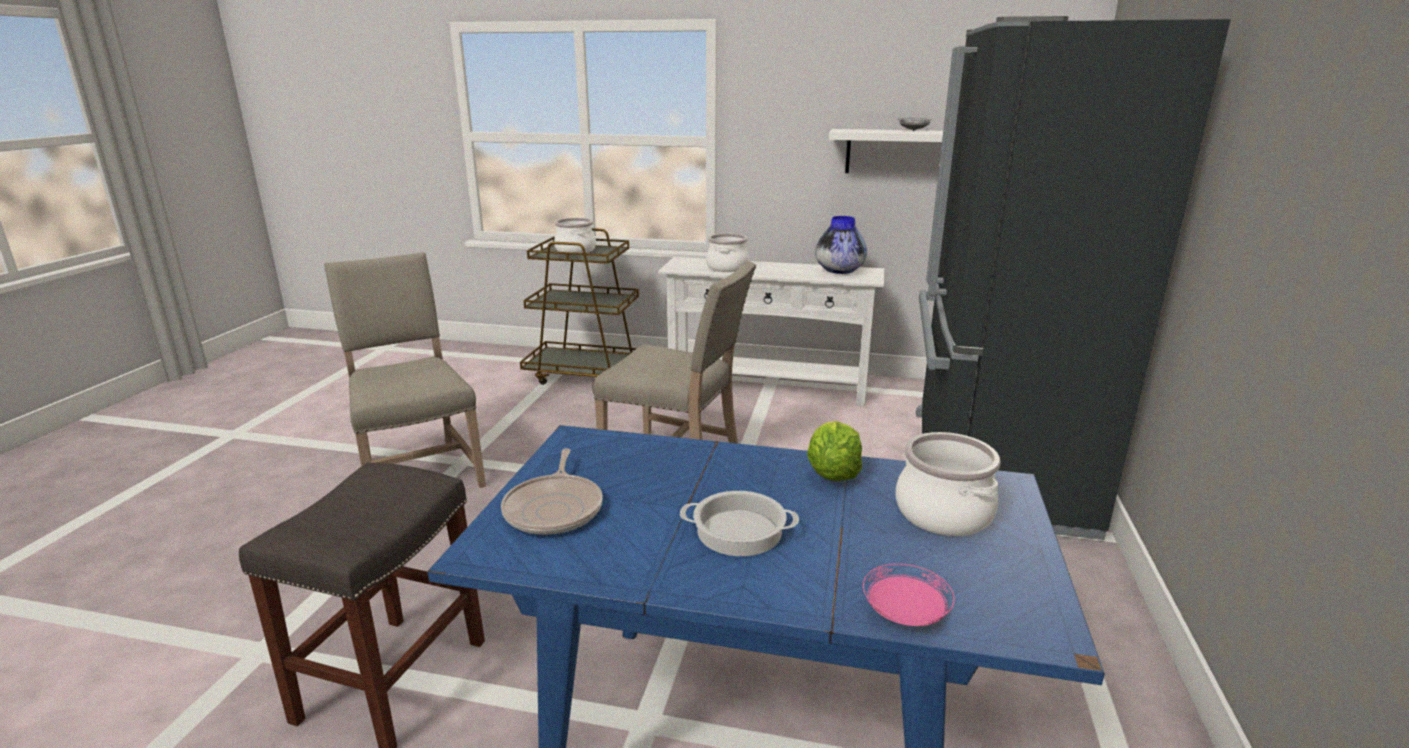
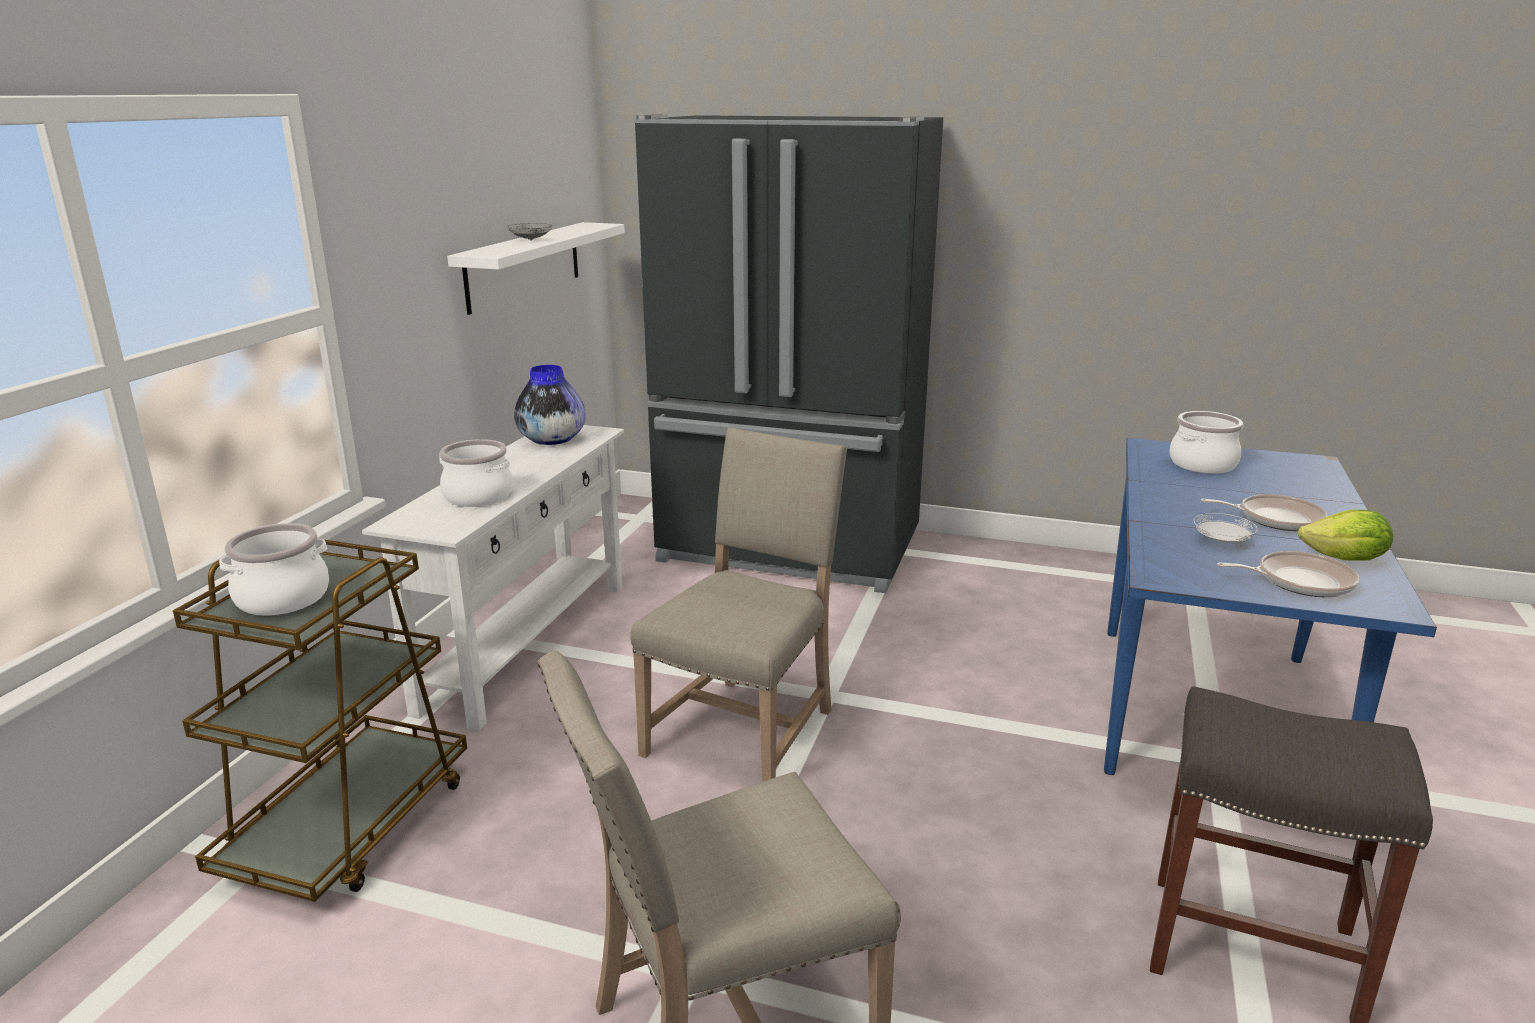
camera: 85 degrees left, 0 degrees up
(659, 482) = (1222, 542): none -> white plate
(740, 531) = (1275, 519): cooking pot -> frying pan
(832, 473) = (1165, 486): lettuce -> lettuce (1345, 559)
(905, 615) = (1330, 486): pink plate -> none

